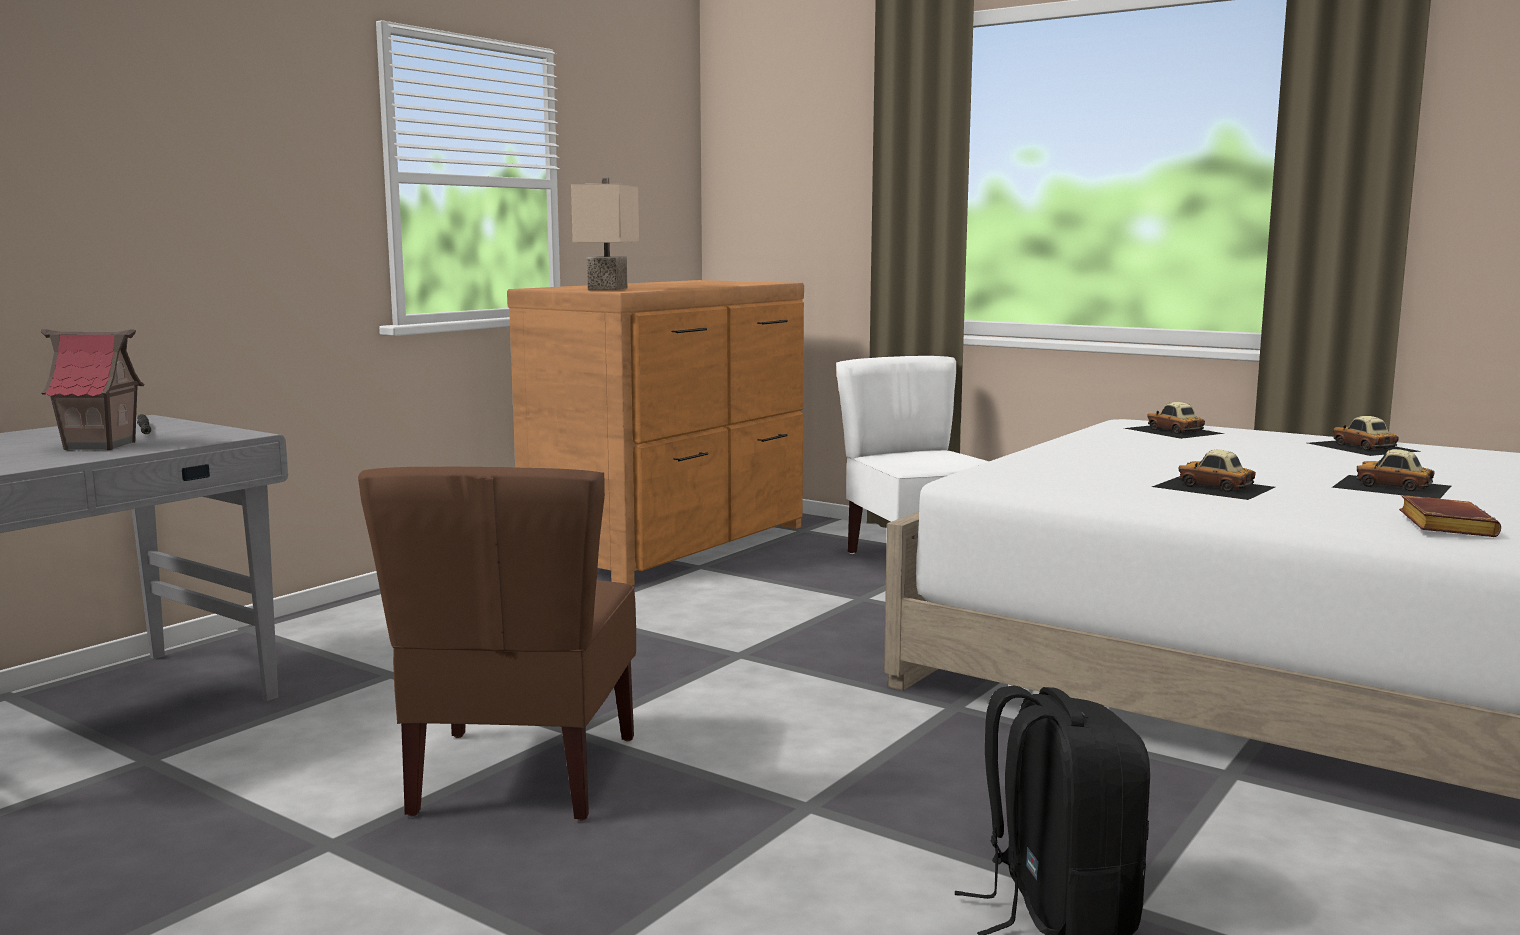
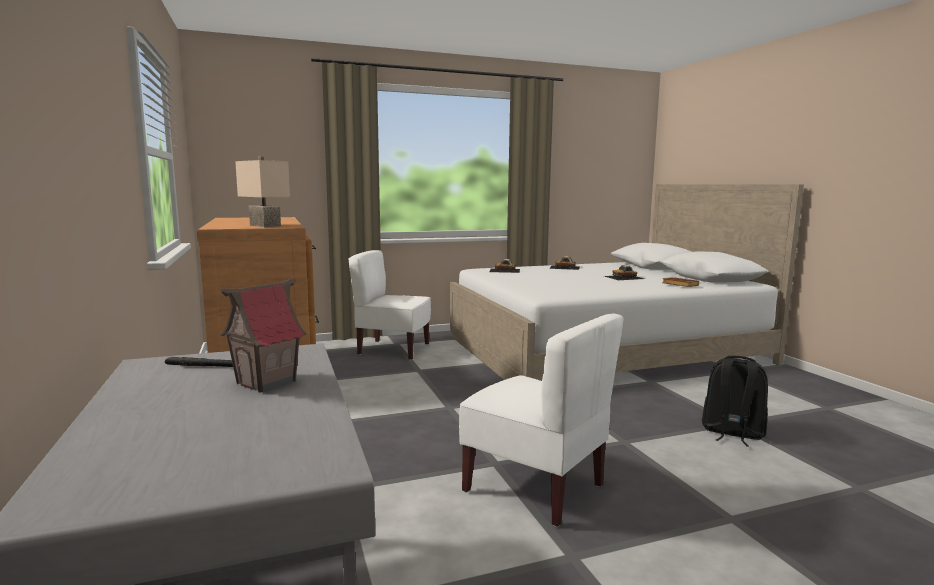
camera: 55 degrees left, 0 degrees up
(521, 776) = (535, 487): brown chair -> white chair
(1214, 487) = (602, 285): toy car -> none

